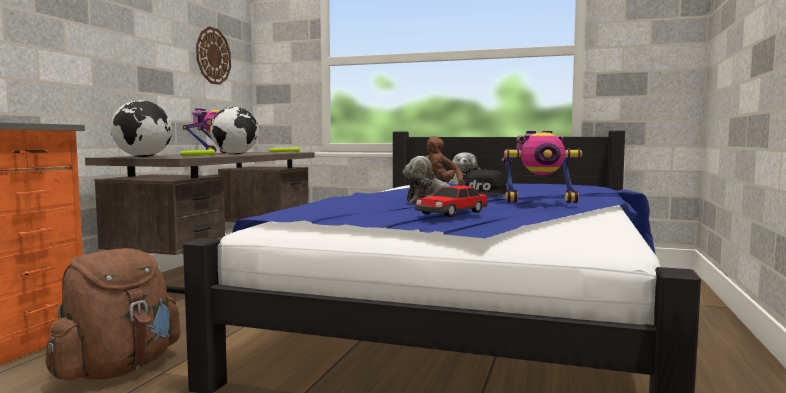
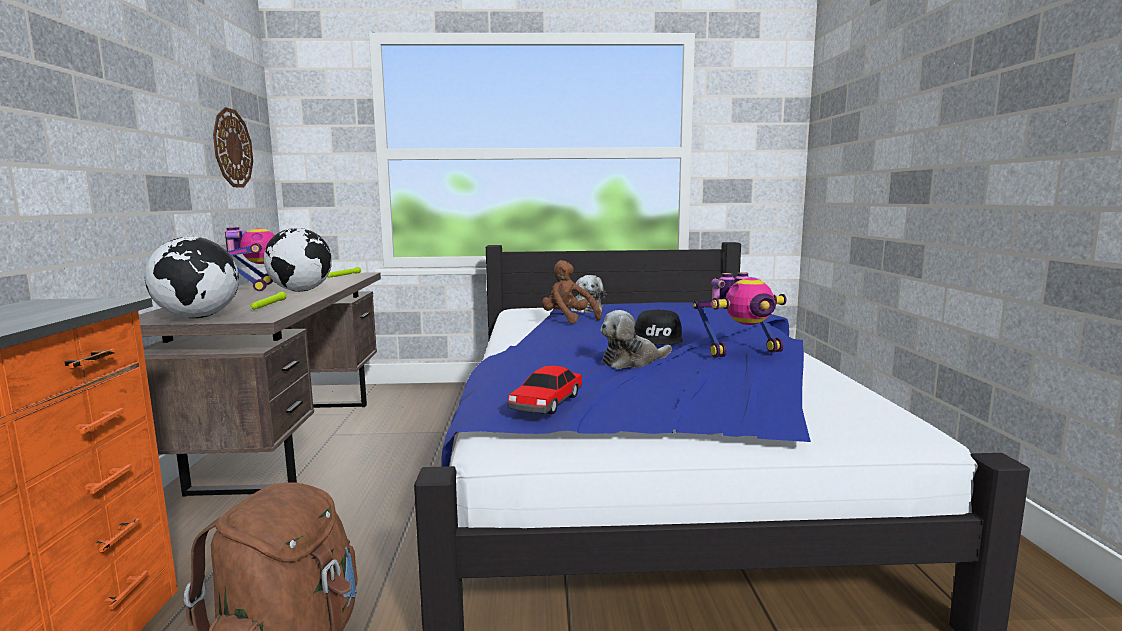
camera: 20 degrees left, 5 degrees up
(451, 213) = (704, 392): toy car -> toy car (546, 403)

